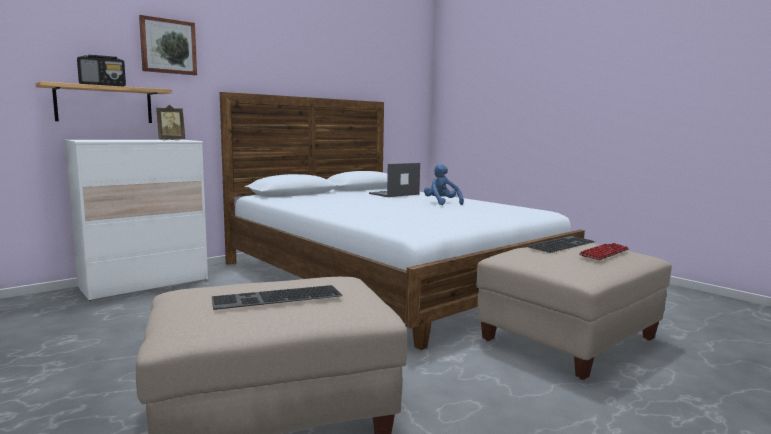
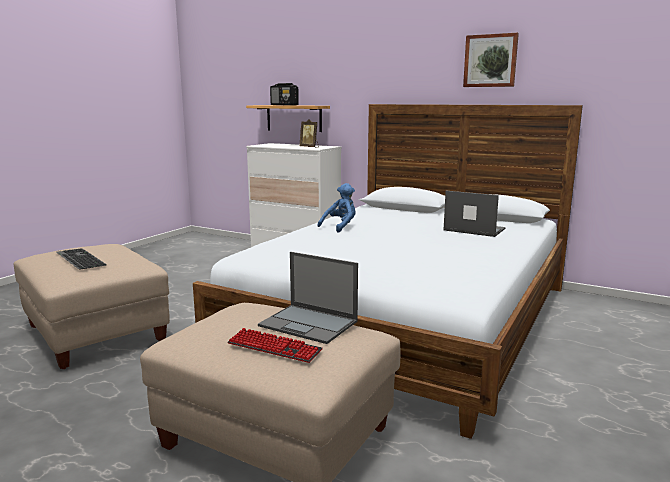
camera: 70 degrees right, 5 degrees up
(168, 46) = (335, 68): picture -> picture (490, 61)
(441, 203) = (439, 250): blue plush toy -> blue plush toy (340, 227)
(560, 244) = (309, 324): keyboard -> laptop

